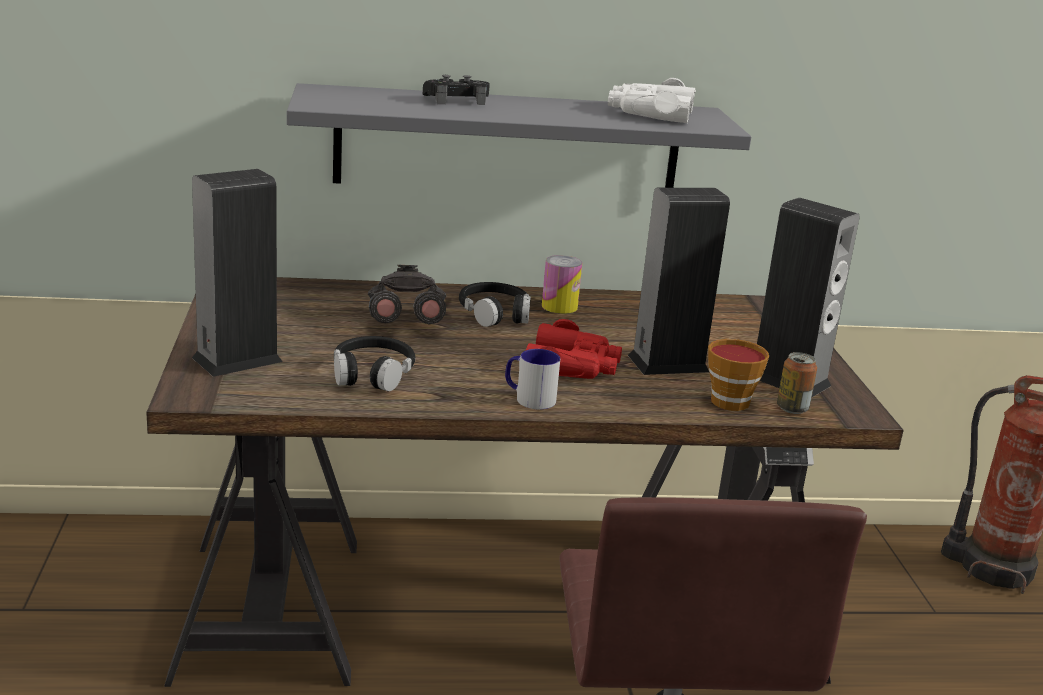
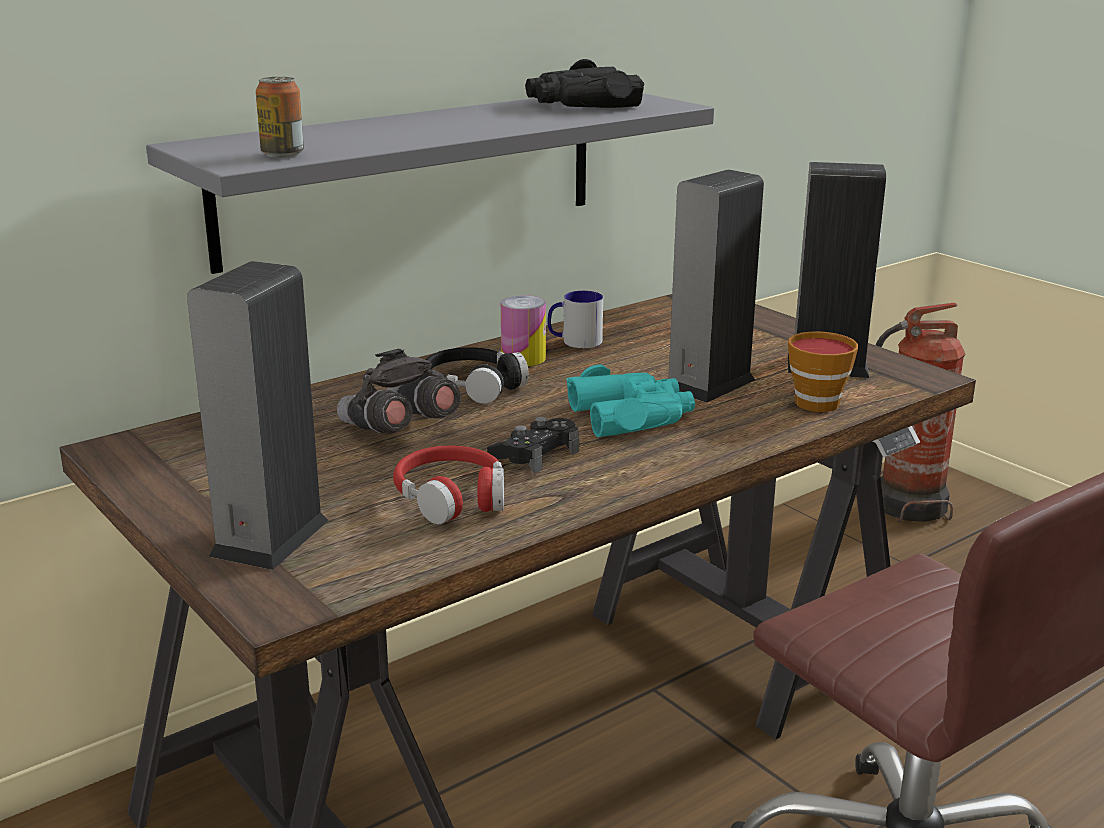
camera: 30 degrees left, 0 degrees up
(372, 374) = (452, 497): black headphones -> red headphones
(456, 100) = (374, 128): black game controller -> black game controller (535, 455)
(529, 398) = (646, 465): mug -> mug (574, 342)
(572, 366) = (632, 416): red binoculars -> turquoise binoculars
(650, 113) = (581, 104): white binoculars -> black binoculars
(792, 408) = (872, 391): can -> can (282, 154)

